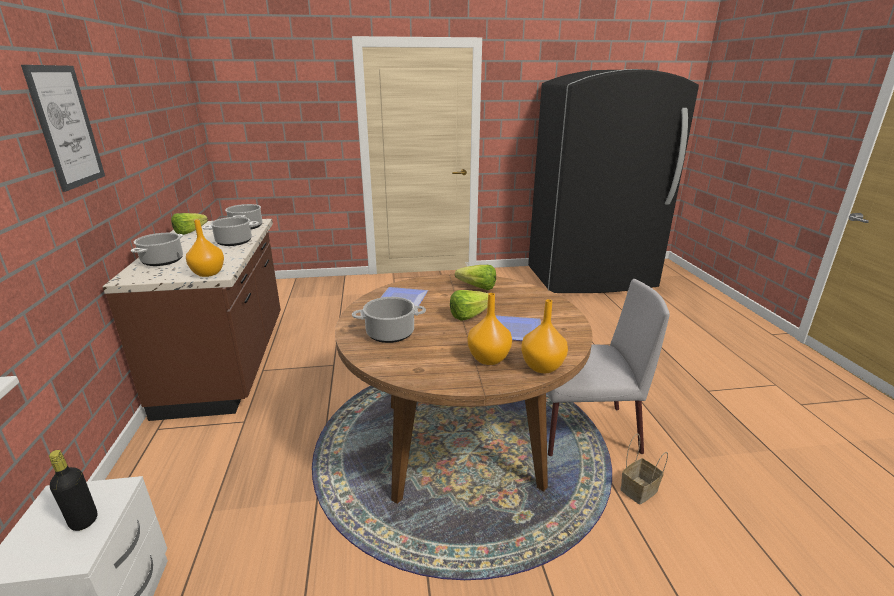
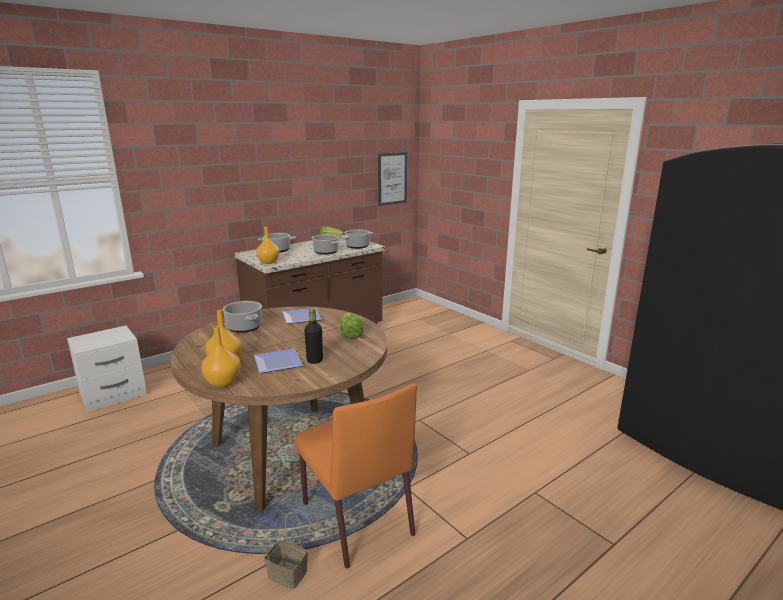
camera: 60 degrees right, 5 degrees down
(66, 127) = (240, 163): picture -> picture (392, 178)
(84, 521) = (104, 340): black bottle -> black bottle (315, 360)
(473, 315) = (294, 344): lettuce -> none
(583, 431) = (355, 517): grey chair -> orange chair

